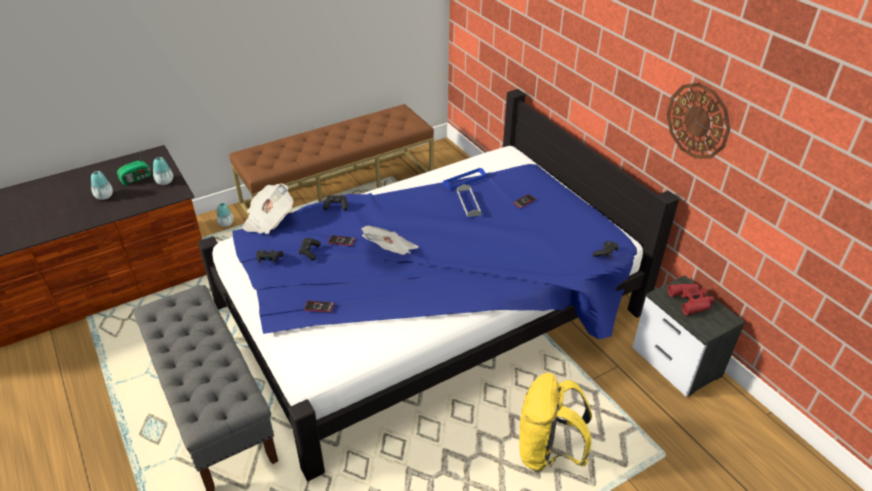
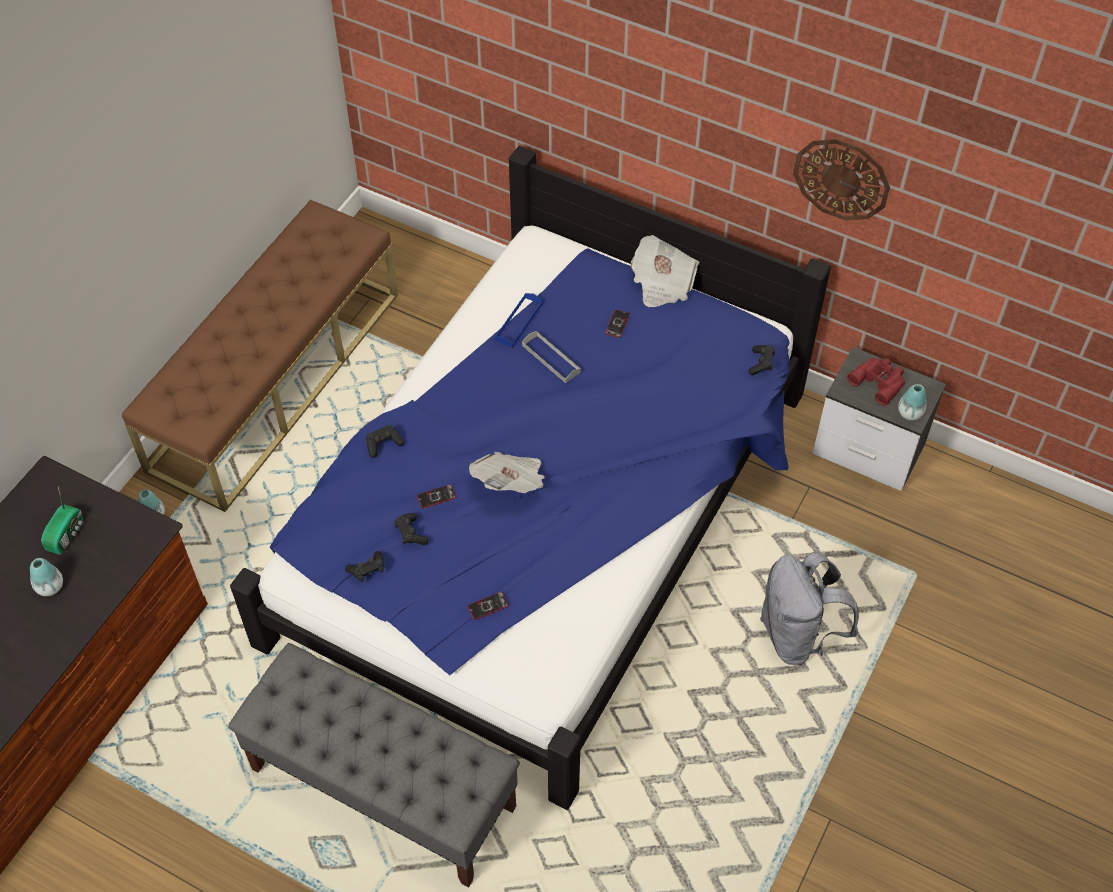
camera: 30 degrees left, 15 degrees up
(165, 182) = (115, 520): vase -> vase (910, 413)
(268, 220) = (311, 511): newspaper -> newspaper (662, 282)
(547, 452) = (797, 635): yellow backpack -> grey backpack

